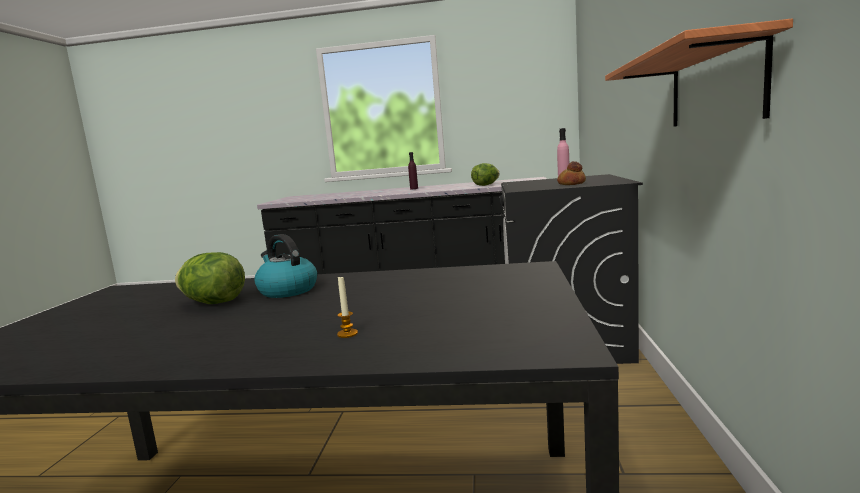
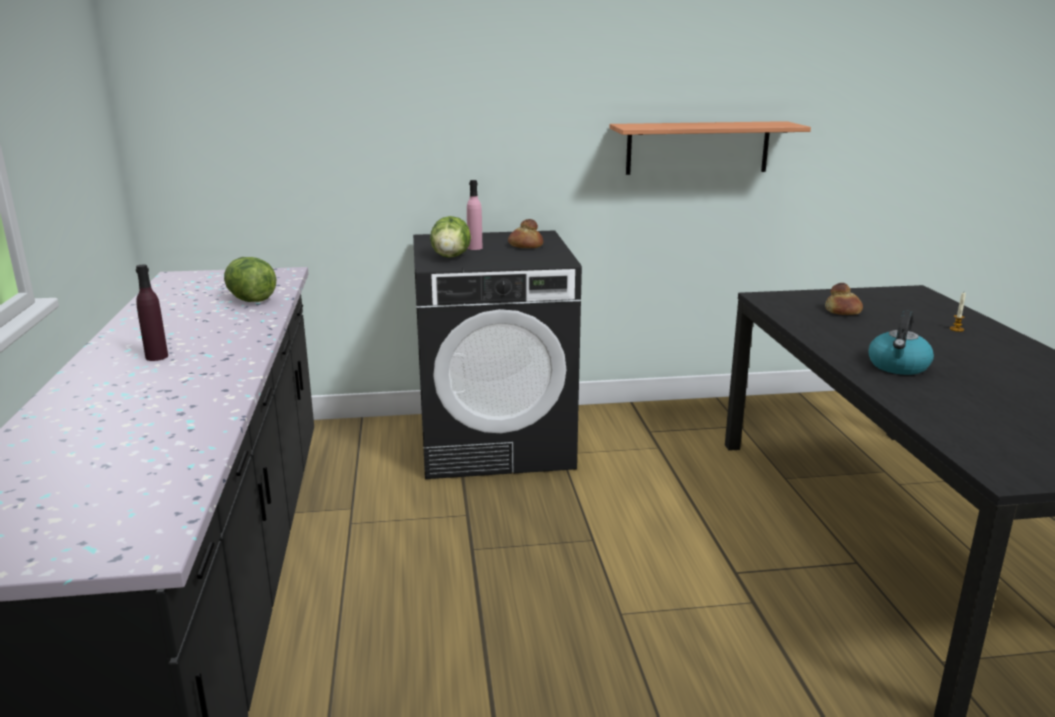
camera: 105 degrees left, 10 degrees up
(214, 302) = (963, 389): lettuce -> lettuce (451, 257)
(460, 290) = (842, 312): none -> bread

